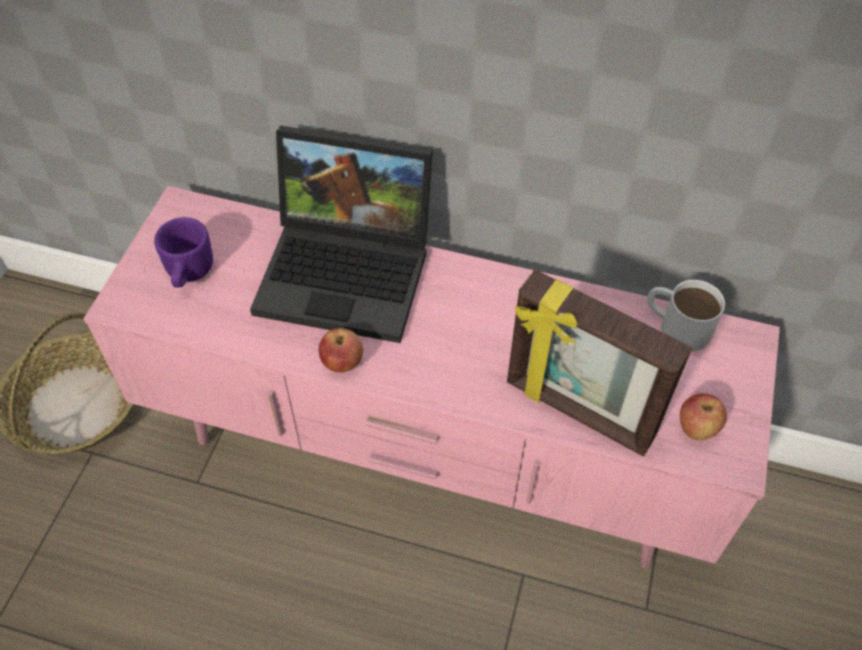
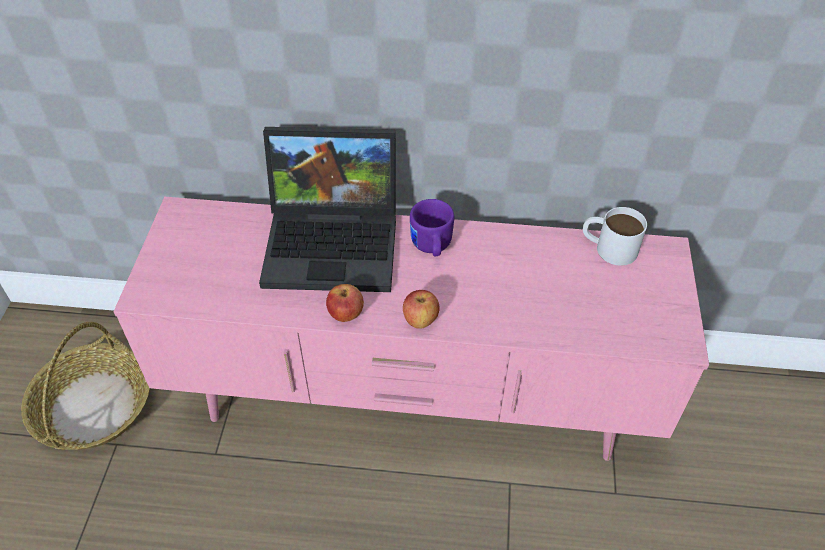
camera: 10 degrees left, 5 degrees down
(188, 274) = (198, 263): purple mug -> purple mug (431, 247)
(578, 412) = (548, 324): picture frame -> none
(696, 428) = (644, 322): apple -> apple (420, 320)

